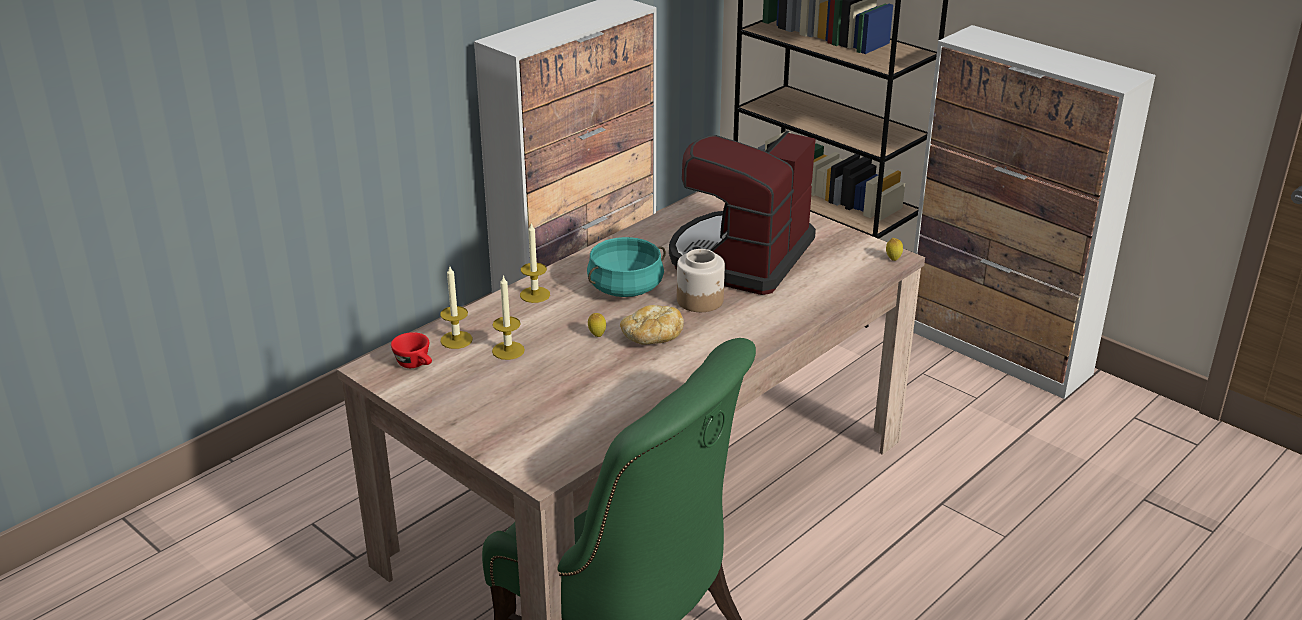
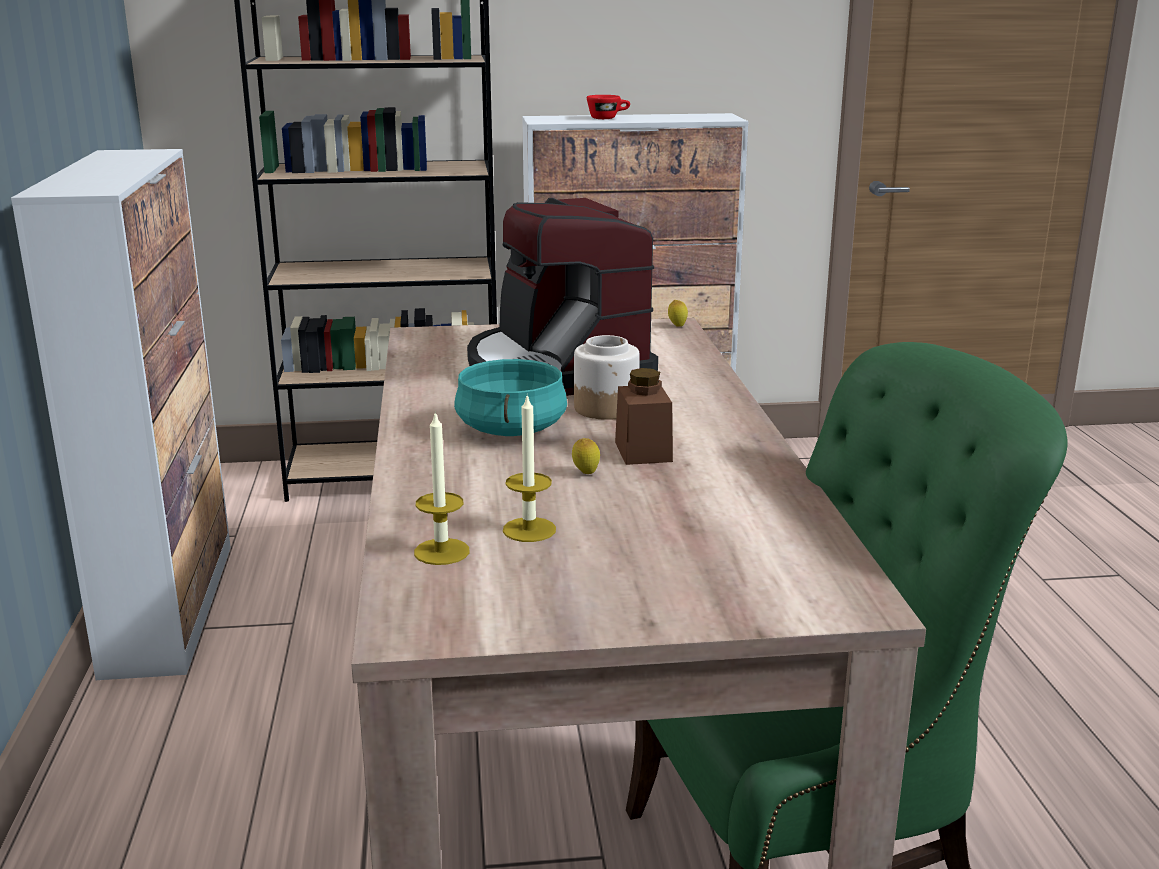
camera: 50 degrees left, 10 degrees down
(416, 364) = (453, 598): red cup -> red cup (608, 118)
(535, 295) = (428, 474): candle -> none
(651, 338) = (643, 452): bread -> brown jar

